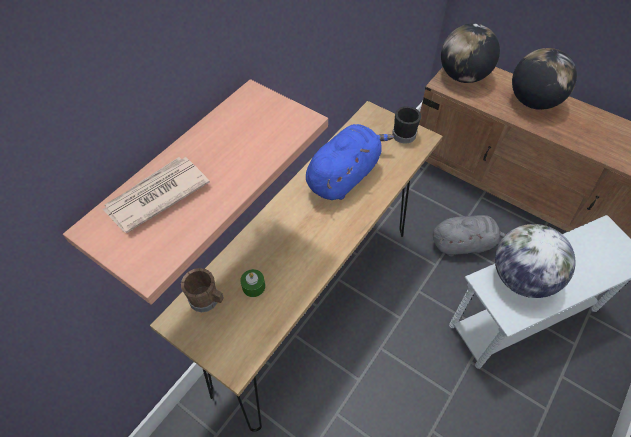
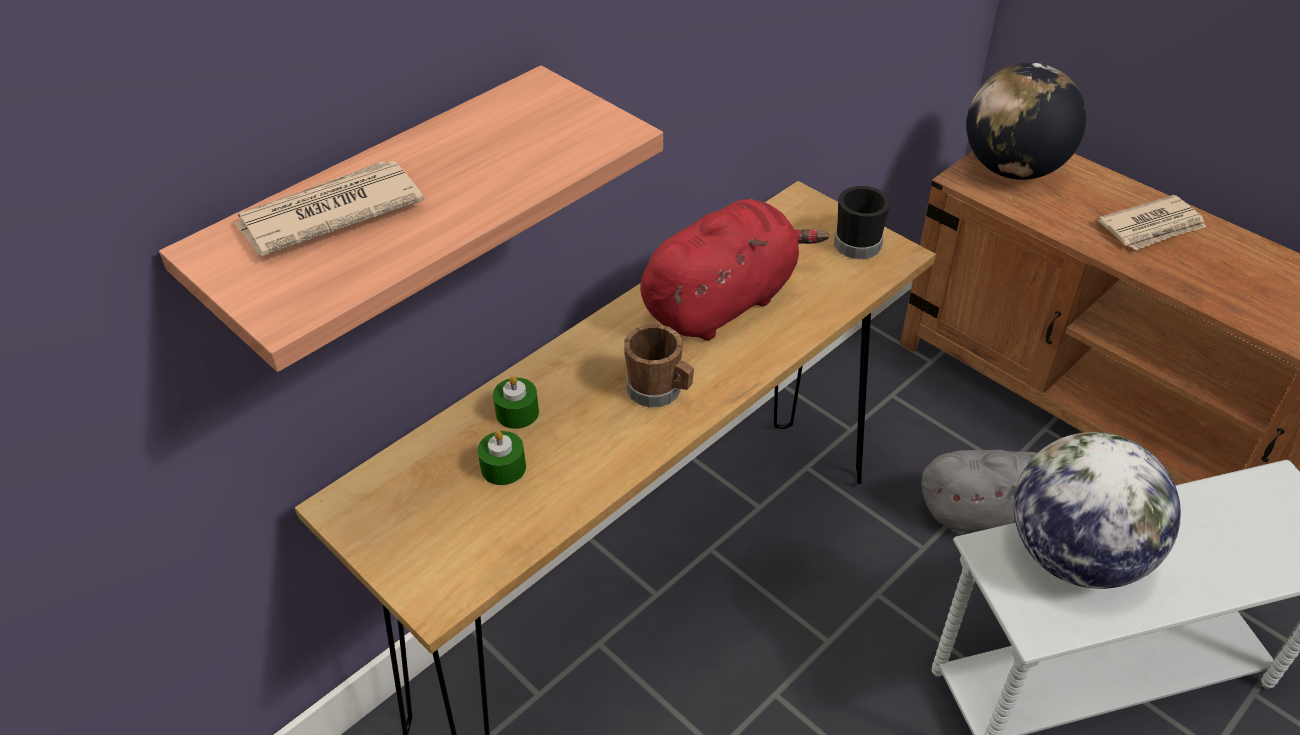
camera: 10 degrees right, 10 degrees down
(207, 300) = (411, 479): brown mug -> brown mug (659, 391)
(254, 254) = (517, 412): none -> green candle
(344, 176) = (723, 302): blue plush toy -> red plush toy
(533, 102) = (1152, 227): globe -> newspaper

